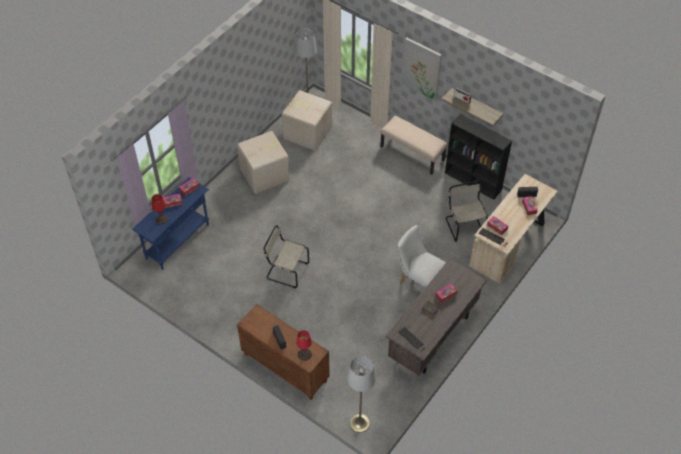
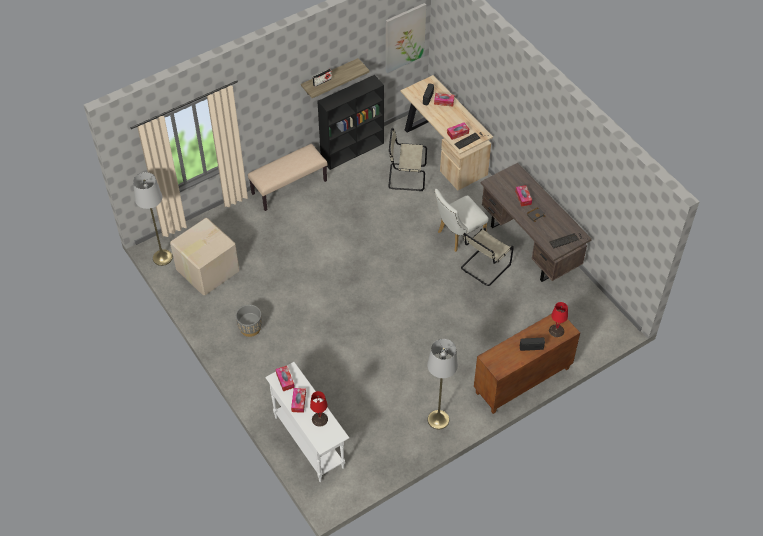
camera: 70 degrees left, 0 degrees up
(178, 241) = (309, 441): blue console table -> white console table
(265, 175) = (250, 328): cardboard box -> grey planter
(286, 270) = (397, 346): beige chair -> beige chair (484, 267)
(359, 423) = (607, 335): grey floor lamp -> grey floor lamp (438, 419)
(421, 69) = (264, 96): picture -> picture (404, 37)

